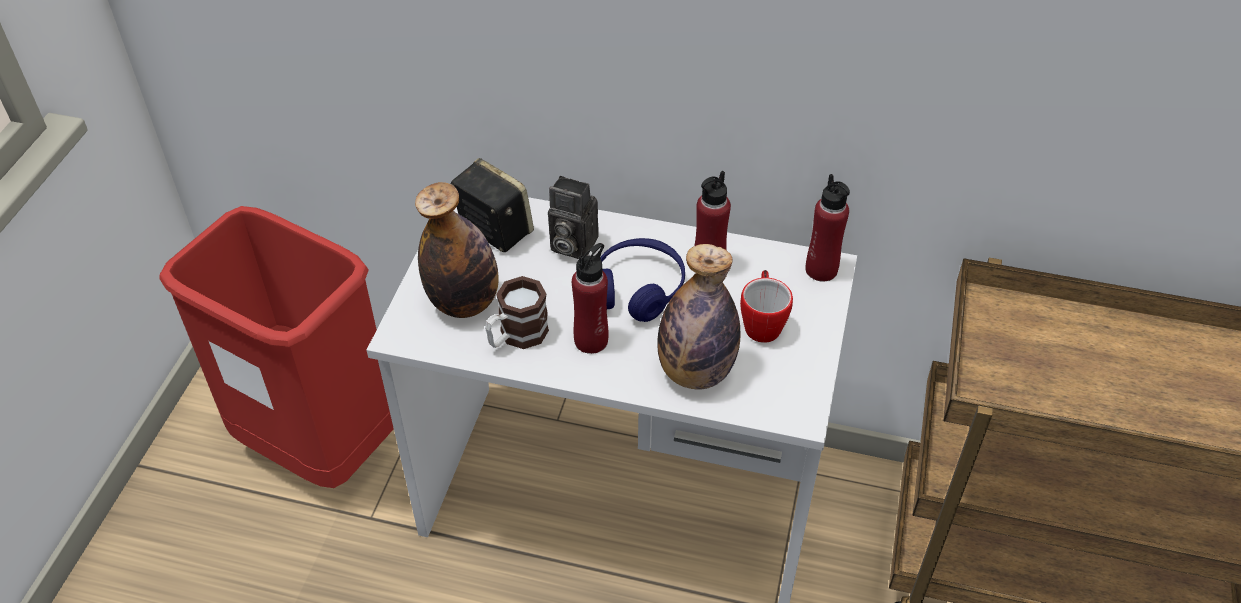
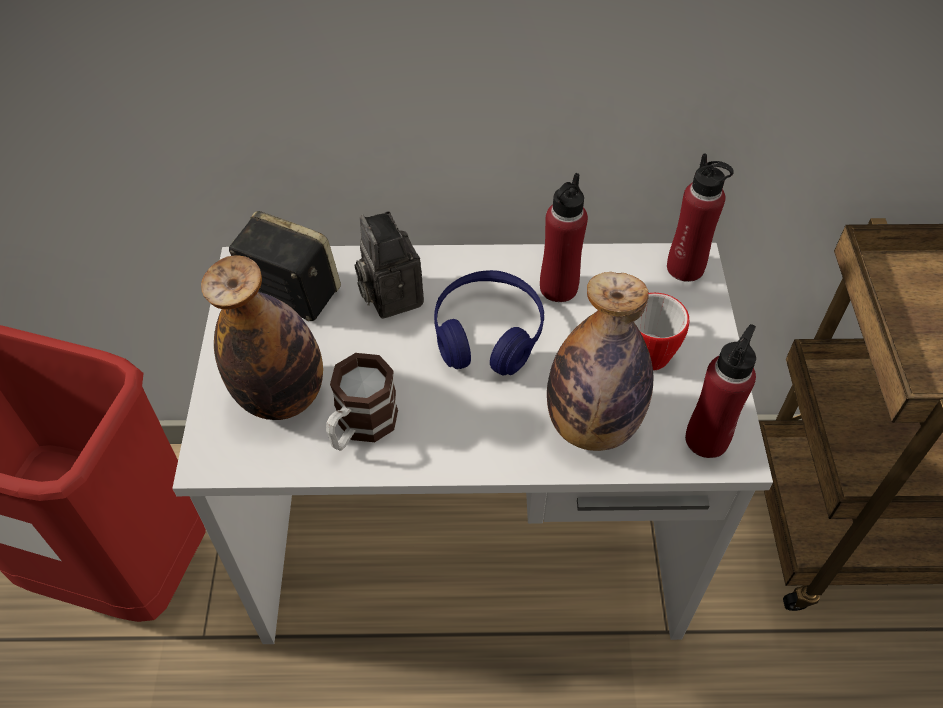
camera: 15 degrees left, 5 degrees up
(570, 245) = (389, 295): camera -> camera turned 60 degrees clockwise
(591, 340) = (454, 412): red bottle -> red bottle (707, 439)

